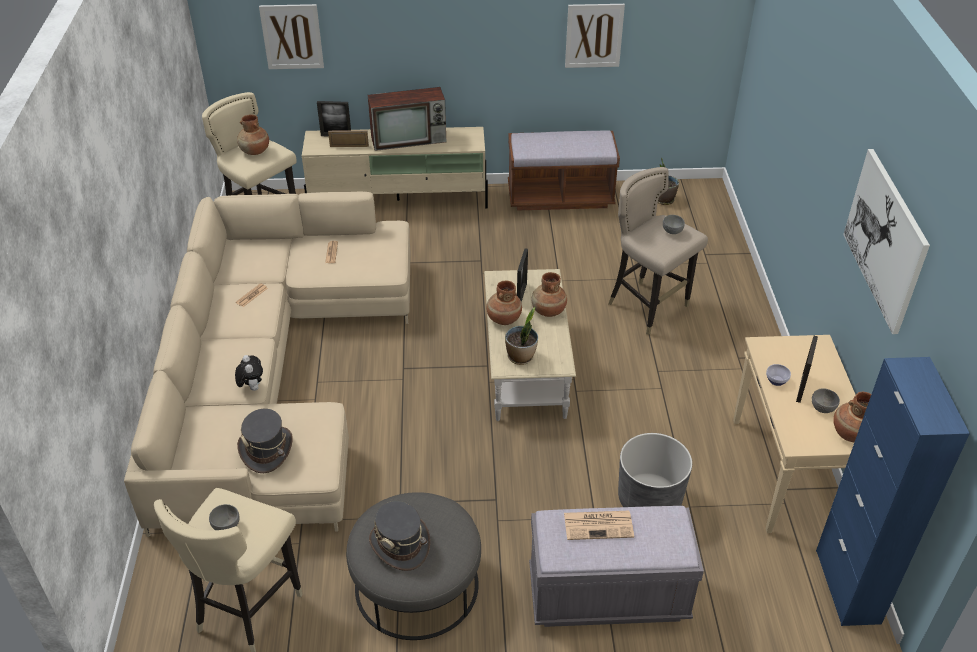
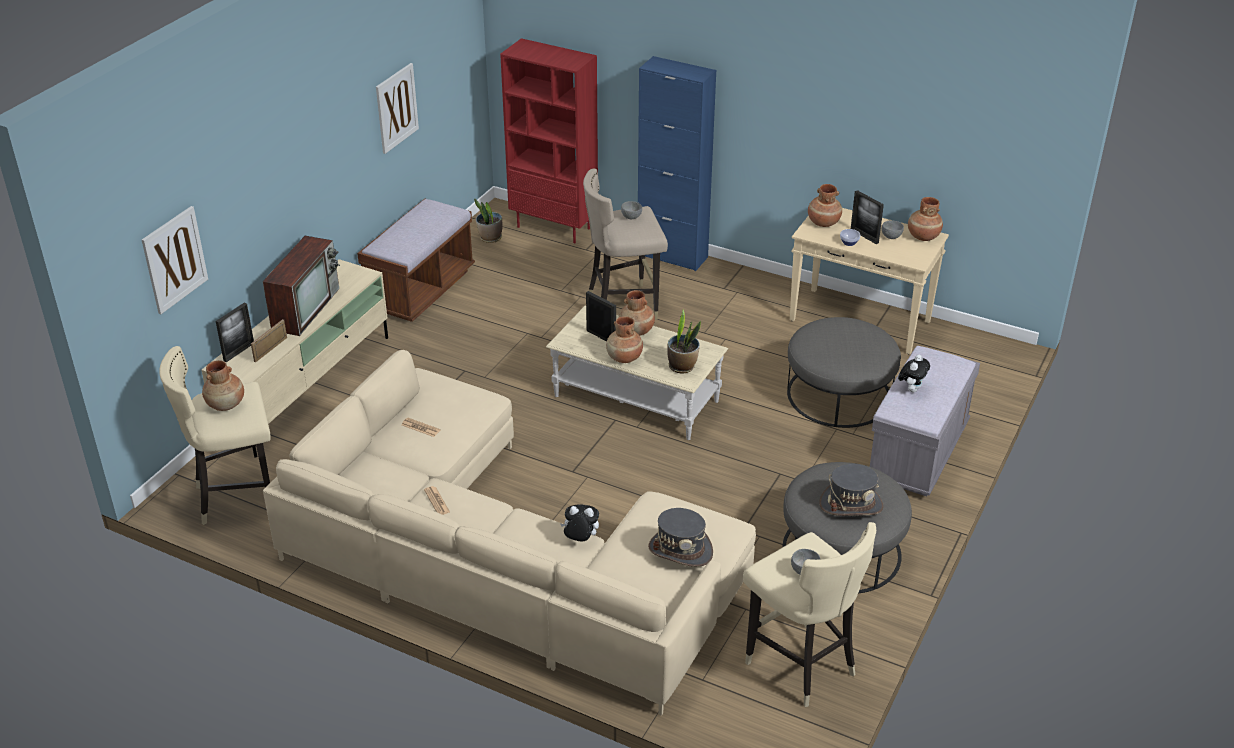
camera: 60 degrees left, 5 degrees down
(599, 525) = (911, 389): newspaper -> plush toy
(649, 500) = (839, 395): grey planter -> grey ottoman
(717, 225) = (554, 227): none -> red bookcase
(794, 350) = (823, 222): none -> brown vase
(847, 586) = (978, 342): blue cabinet -> blue cabinet (672, 256)
(885, 239) = (863, 91): picture -> none

